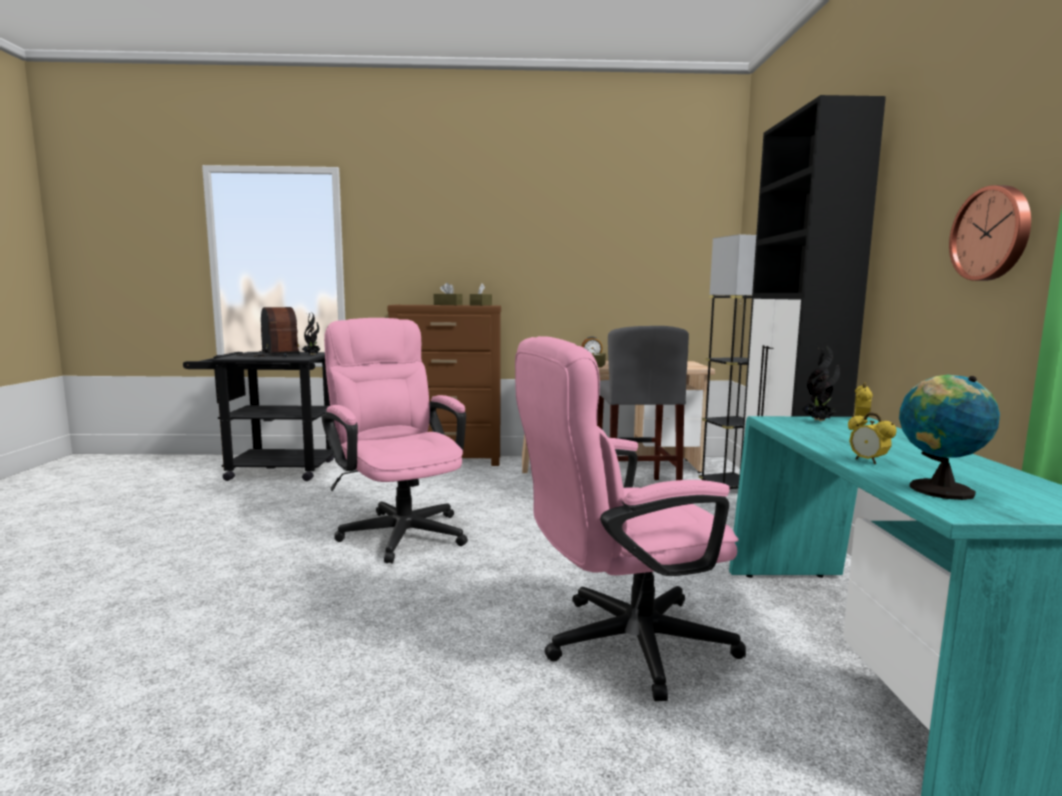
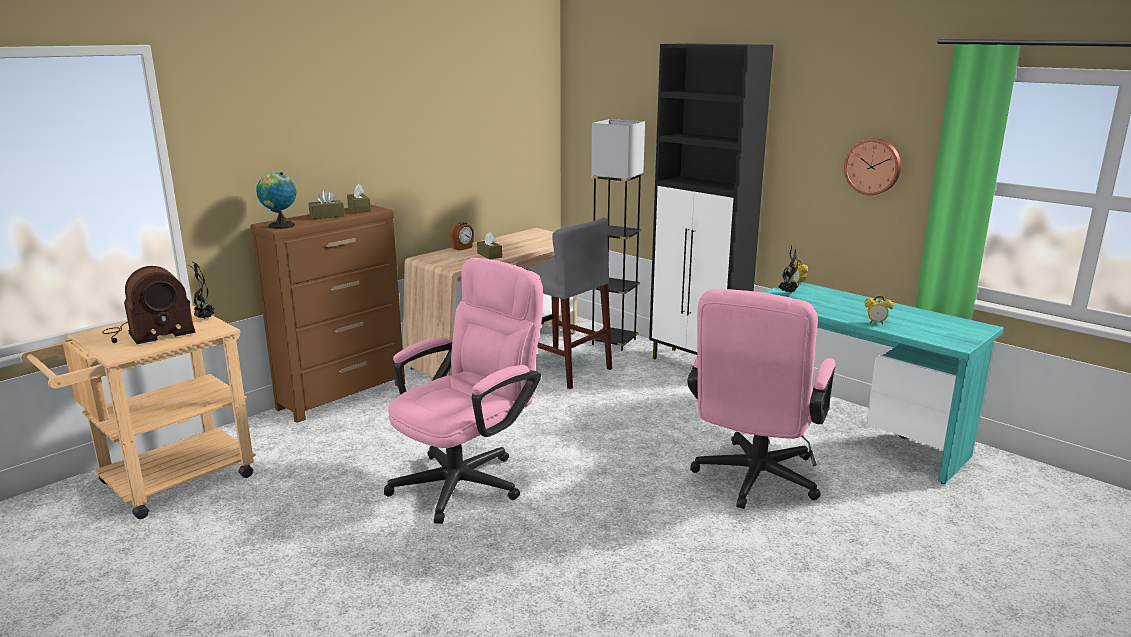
camera: 45 degrees left, 10 degrees up
(271, 470) = (164, 484): black cart -> beige cart
(272, 355) = (148, 333): radio -> radio turned 135 degrees clockwise
(399, 529) = (468, 479): pink office chair -> pink office chair turned 120 degrees clockwise
(936, 489) = (930, 334): globe -> globe (280, 225)

